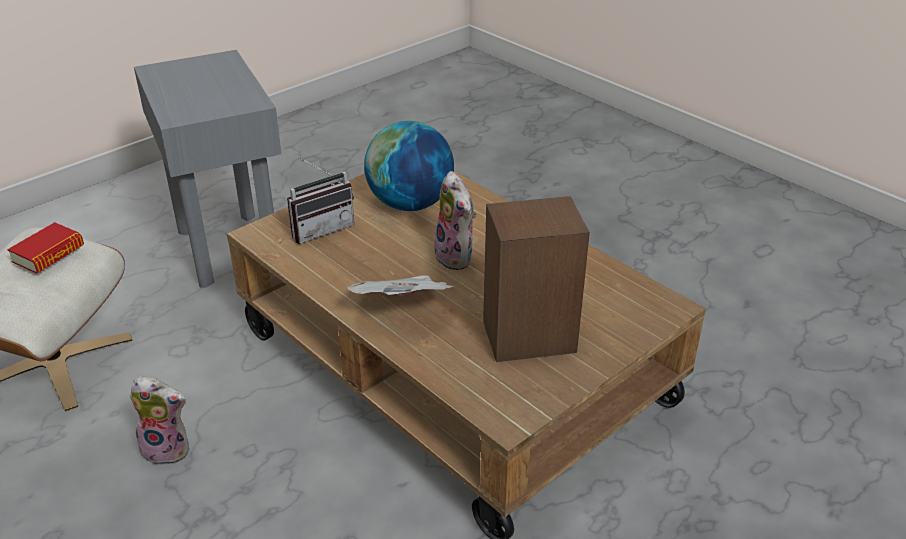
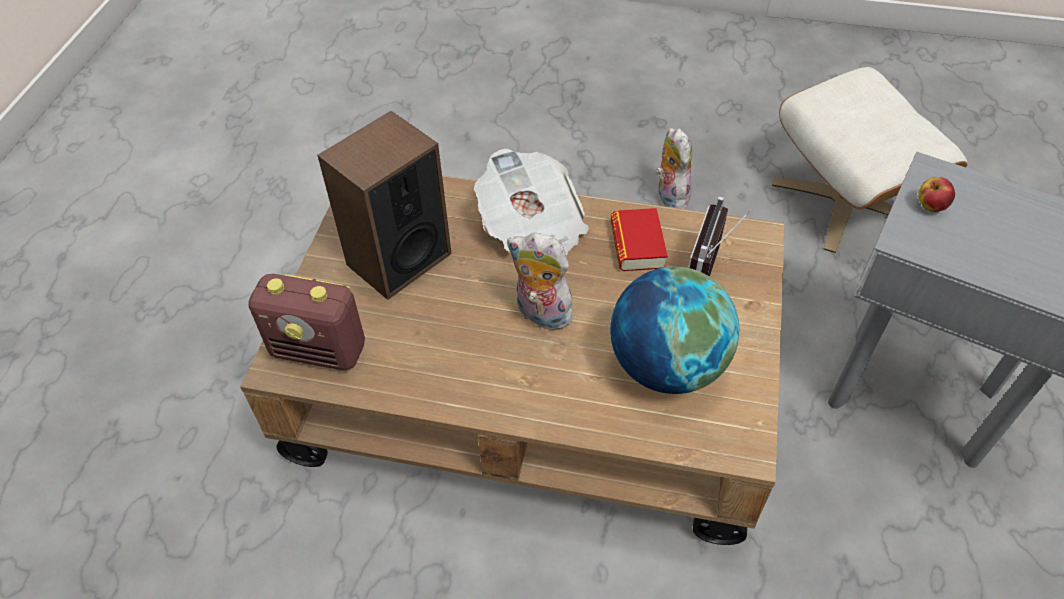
camera: 145 degrees right, 15 degrees up
(48, 254) = (887, 135): book -> book (637, 245)
(168, 448) = (669, 196): plush toy -> plush toy turned 105 degrees clockwise
(212, 108) = (930, 206): none -> apple
(633, 304) = (319, 350): none -> radio

